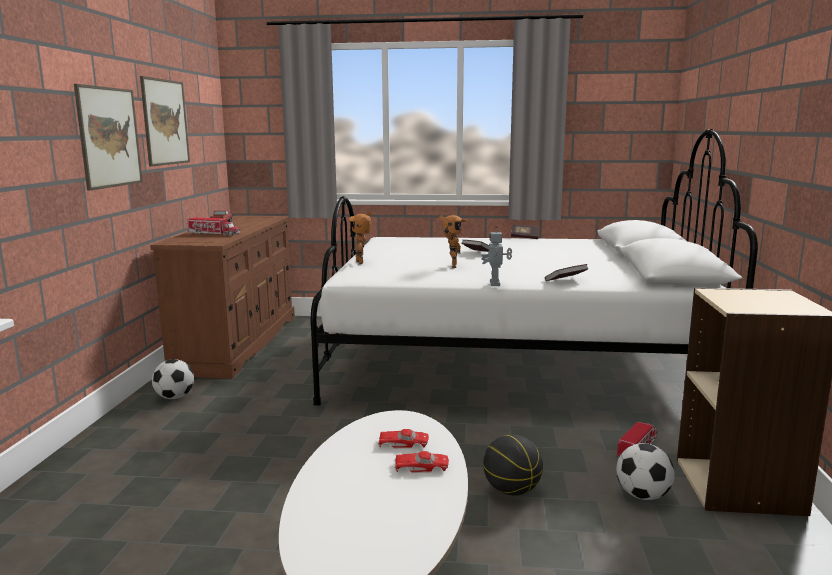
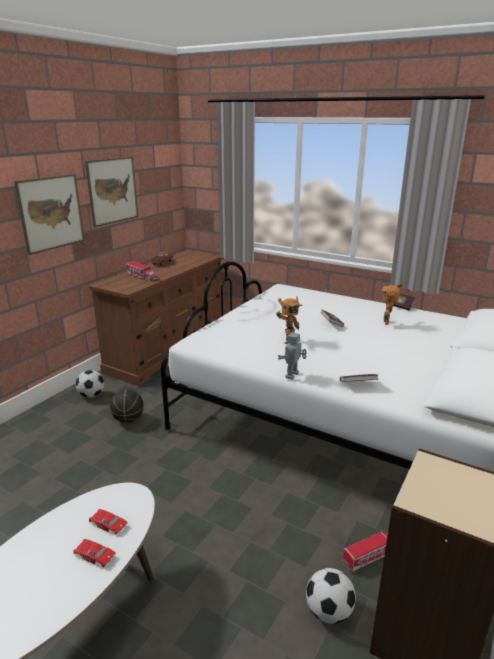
camera: 25 degrees right, 10 degrees up
(362, 262) = (226, 321): toy robot -> toy robot (388, 323)
(512, 490) = (230, 564): basketball -> basketball (128, 419)

